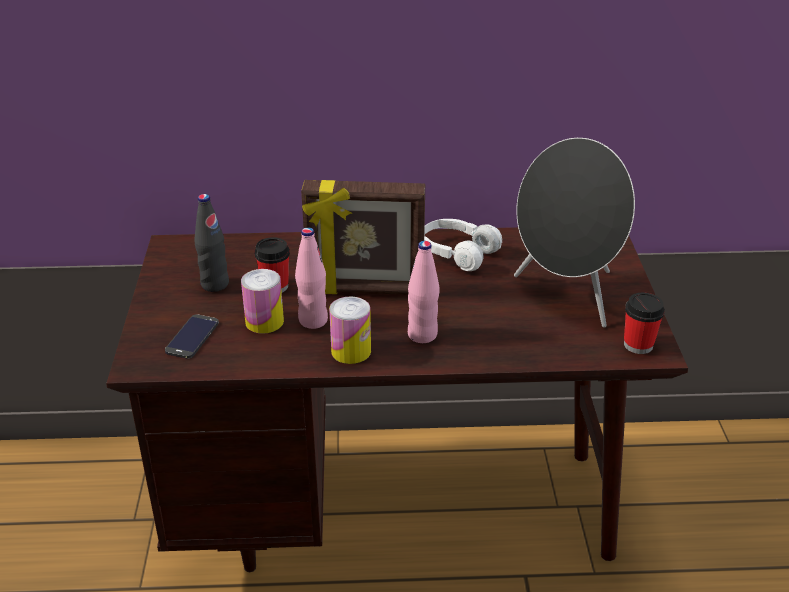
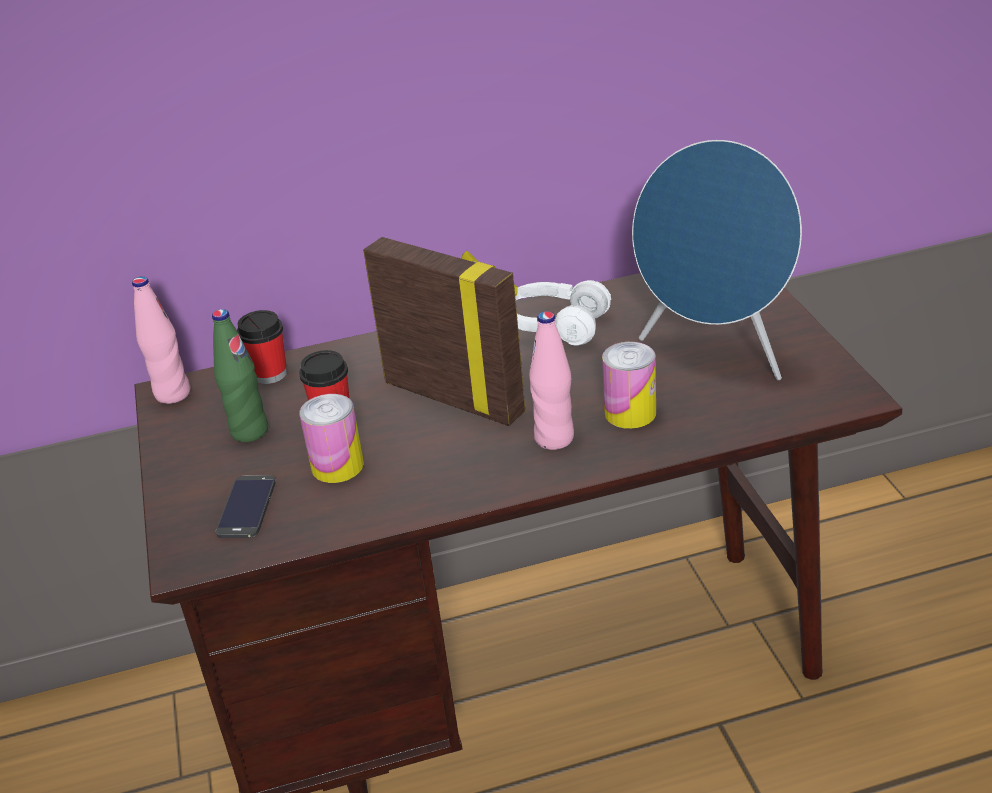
camera: 10 degrees left, 0 degrees up
(215, 284) = (249, 431): black bottle -> green bottle
(313, 320) = (402, 451): pink bottle -> pink bottle (172, 394)
(351, 351) = (469, 479): can -> can (630, 413)
(365, 290) = (455, 397): picture frame -> picture frame turned 135 degrees counterclockwise
(567, 296) = (716, 351): black speaker -> blue speaker
(638, 345) = (830, 393): cup -> cup (270, 374)

